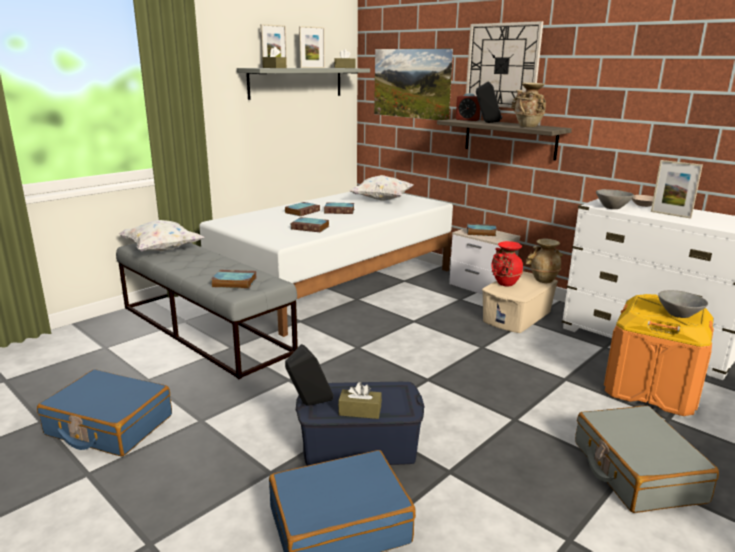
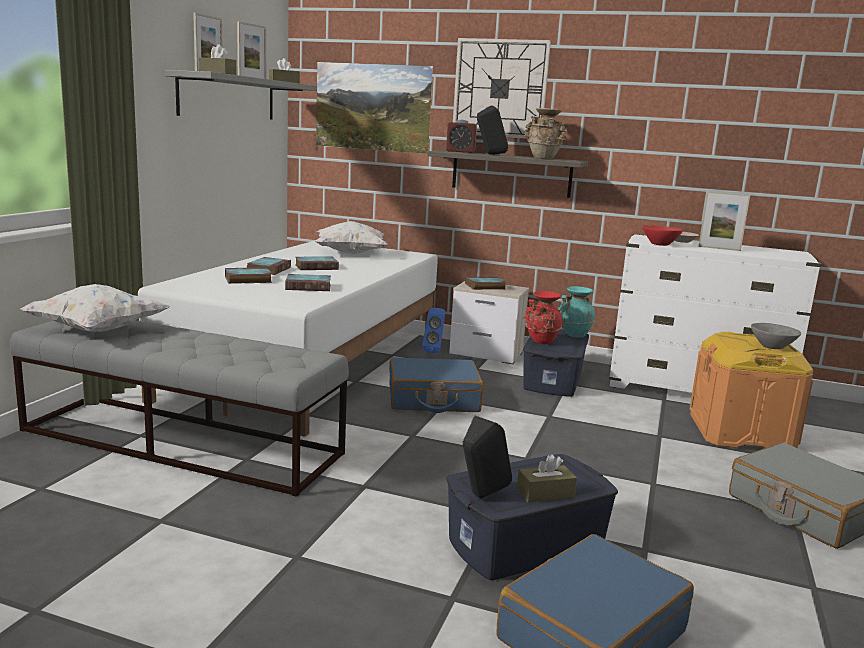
camera: 25 degrees left, 5 degrees down
(109, 425) = (161, 592): blue suitcase -> blue suitcase (433, 399)
(233, 282) = (265, 361): book -> book (247, 279)
(440, 281) = (434, 351): none -> blue speaker
(517, 316) = (553, 380): beige storage box -> blue storage box
(543, 280) = (574, 334): beige vase -> turquoise vase
(612, 207) = (660, 244): grey bowl -> red bowl

